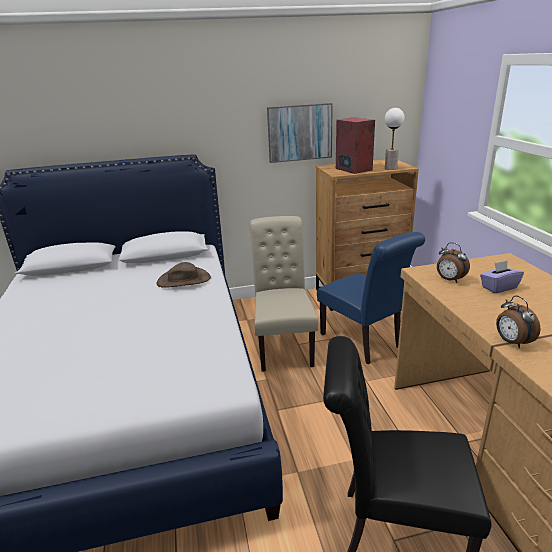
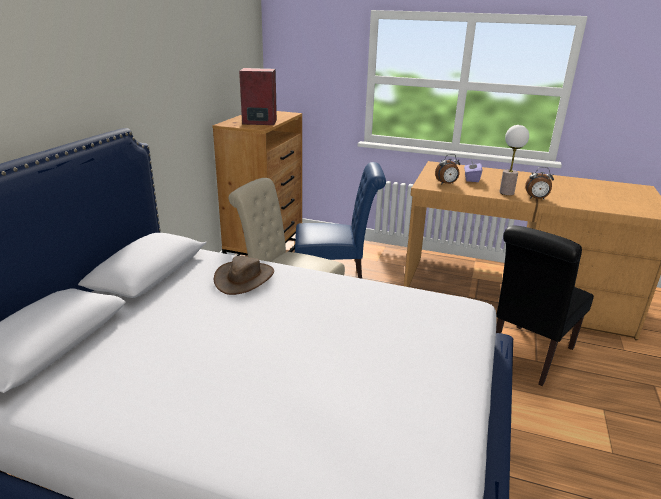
camera: 60 degrees left, 0 degrees up
(299, 132) = (197, 89): picture -> none
(391, 168) = (285, 116): table lamp -> table lamp (506, 192)

